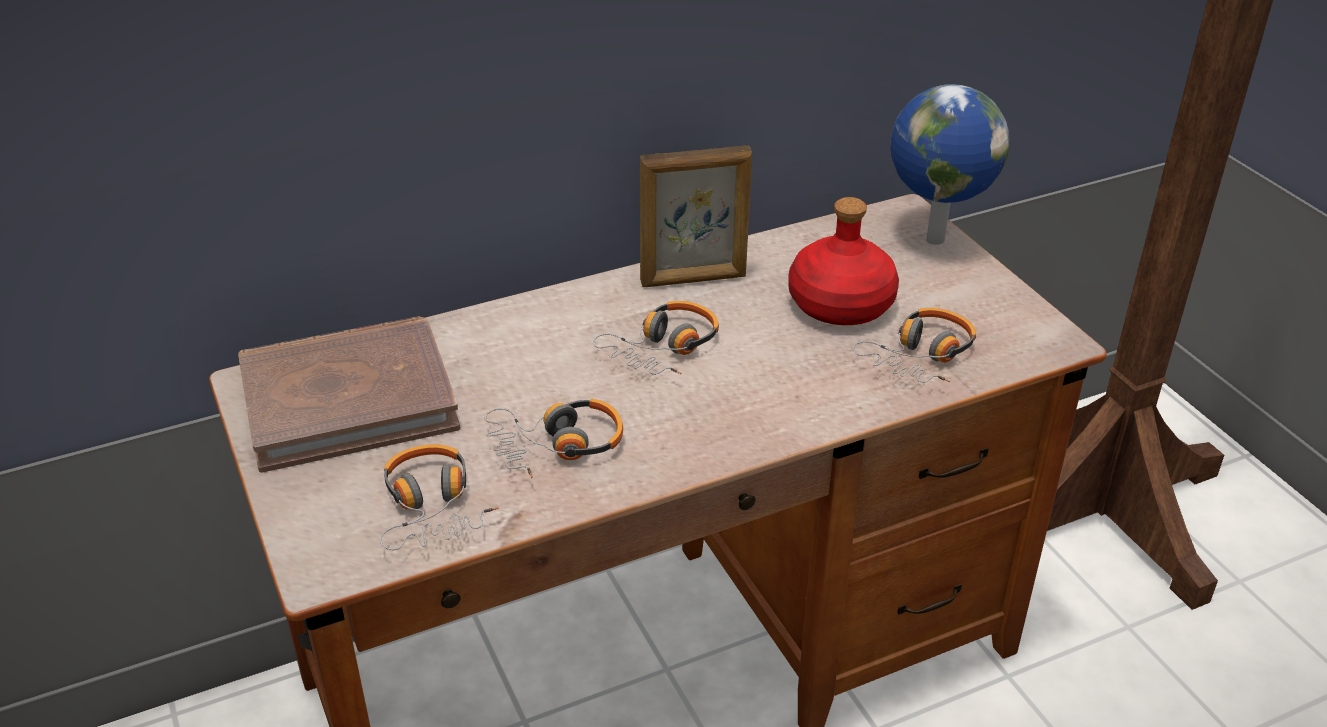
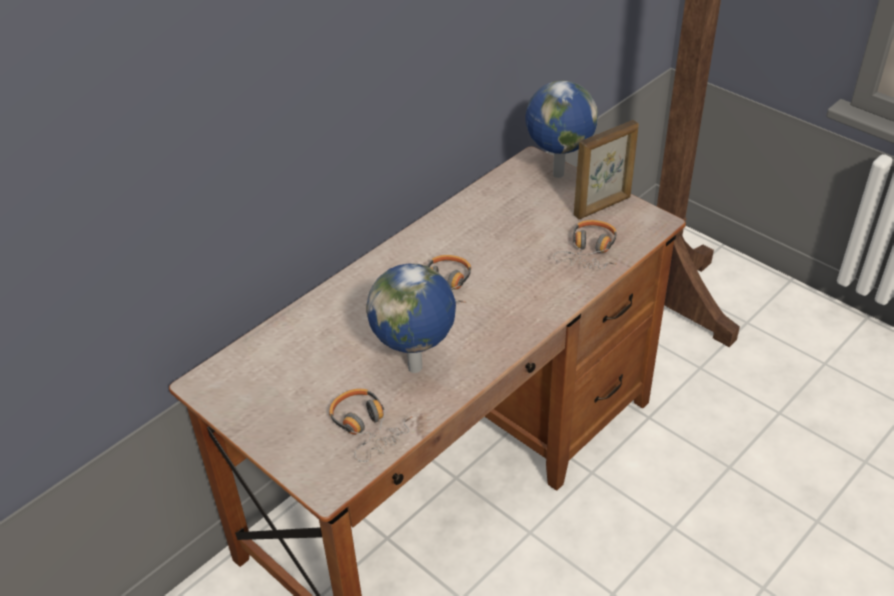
camera: 20 degrees left, 5 degrees up
(349, 400) = (271, 377): brown book -> none
(557, 446) = (417, 368): headphones -> globe
(694, 279) = (433, 238): picture frame -> picture frame (603, 206)
(840, 305) = (528, 231): red bottle -> none

